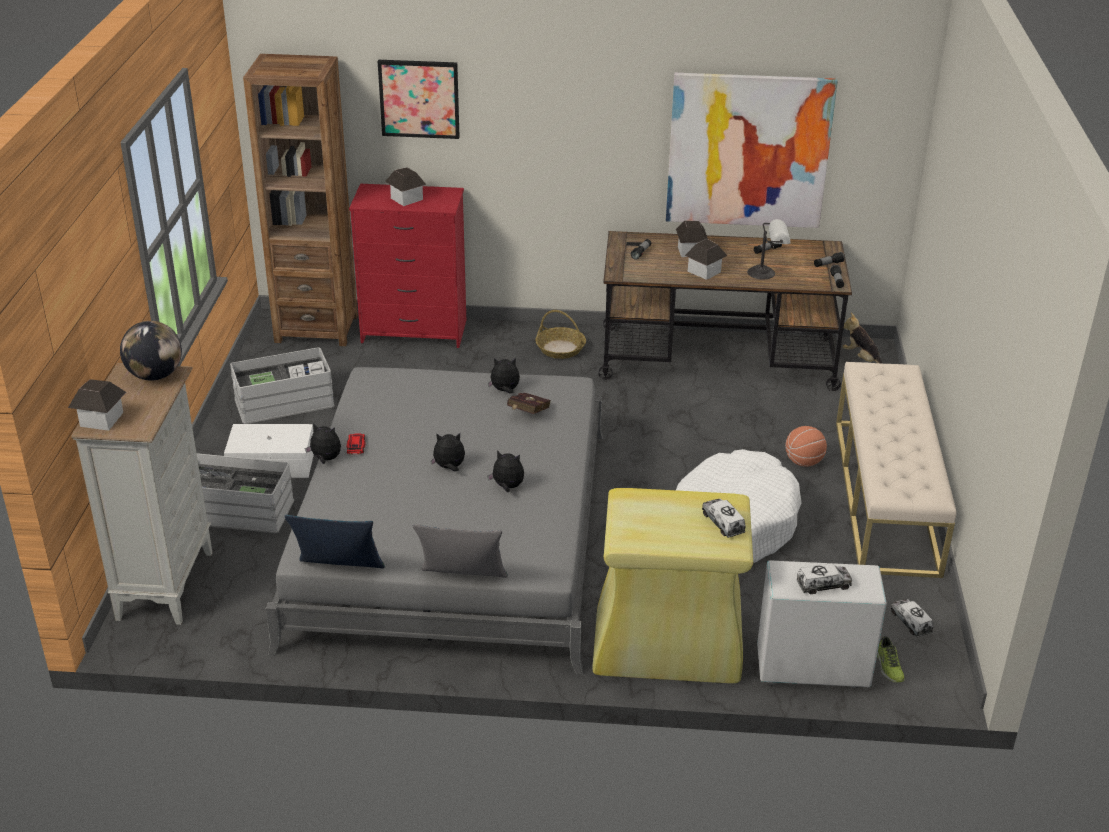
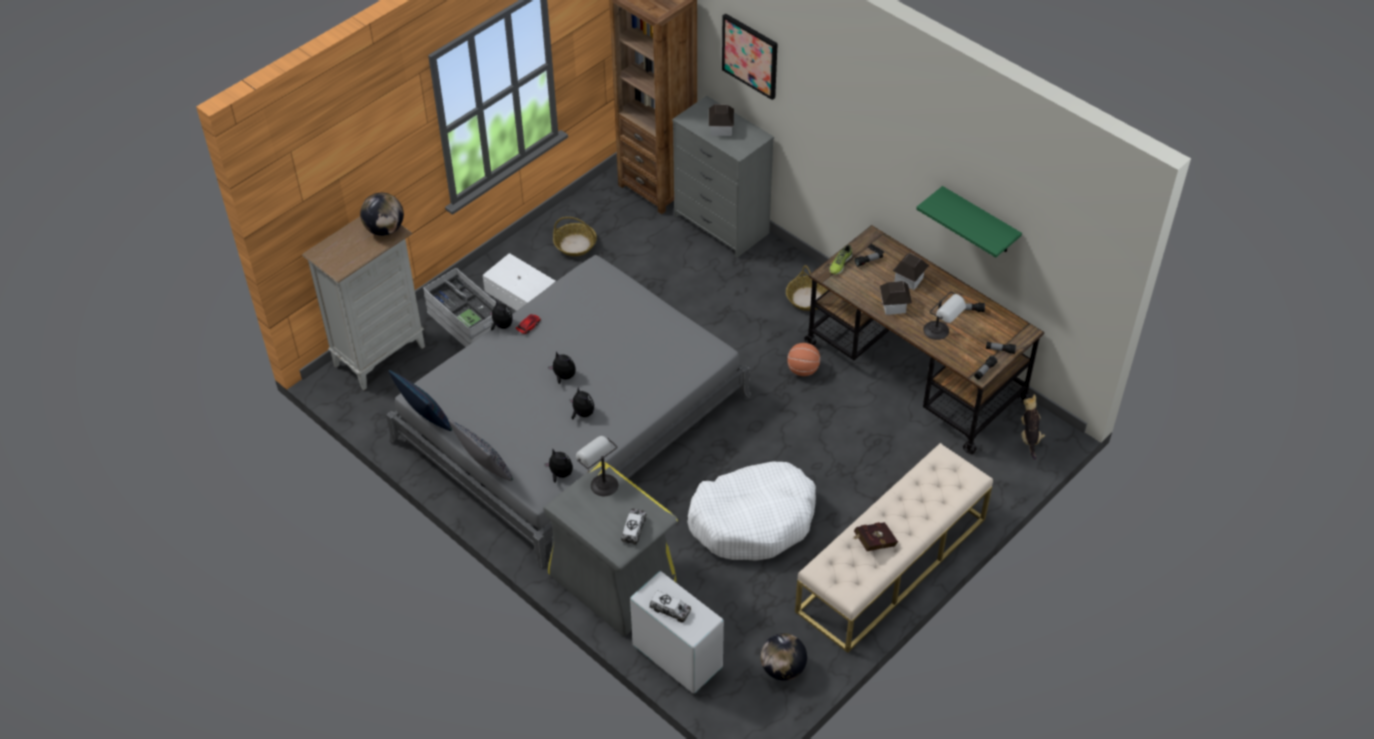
camera: 40 degrees right, 15 degrees up
(101, 419) = (327, 250): toy house -> none
(284, 401) = (575, 244): grey storage box -> basket
(414, 332) = (721, 225): red dresser -> grey dresser
(505, 390) = (666, 331): plush toy -> plush toy (560, 474)
(527, 414) = (659, 360): red book -> red book (873, 543)
(635, 504) = (599, 482): none -> table lamp
(666, 643) = (612, 580): yellow nightstand -> grey nightstand
(748, 150) = (979, 221): picture -> green shelf
(803, 462) = (866, 501): basketball -> basketball (802, 370)
(888, 666) = (728, 688): shoe -> shoe (840, 264)
(910, 622) = (782, 669): toy truck -> globe

